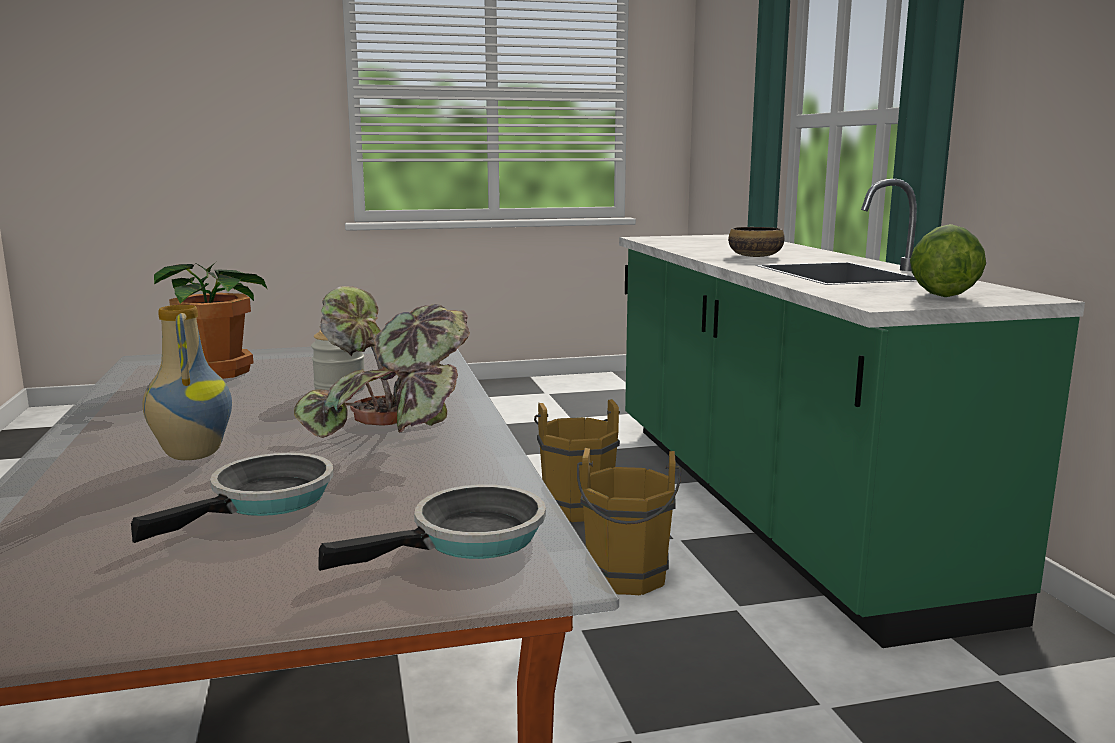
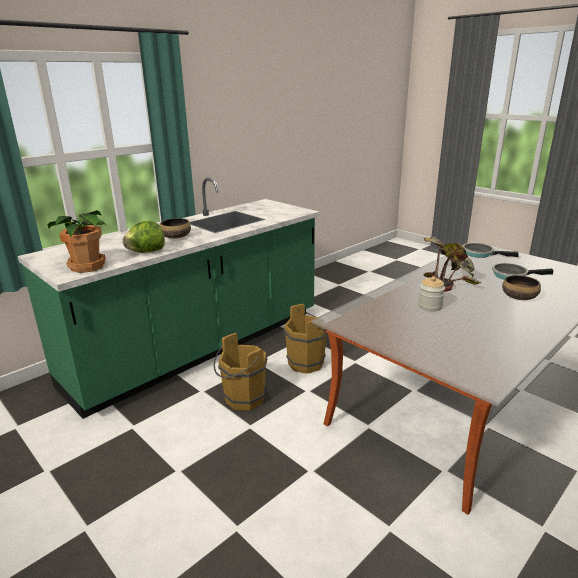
camera: 120 degrees left, 10 degrees up
(190, 455) = (519, 297): vase -> bowl
(220, 372) = (461, 345): potted plant -> potted plant (87, 266)
(941, 296) = (275, 208): lettuce -> lettuce (146, 252)

